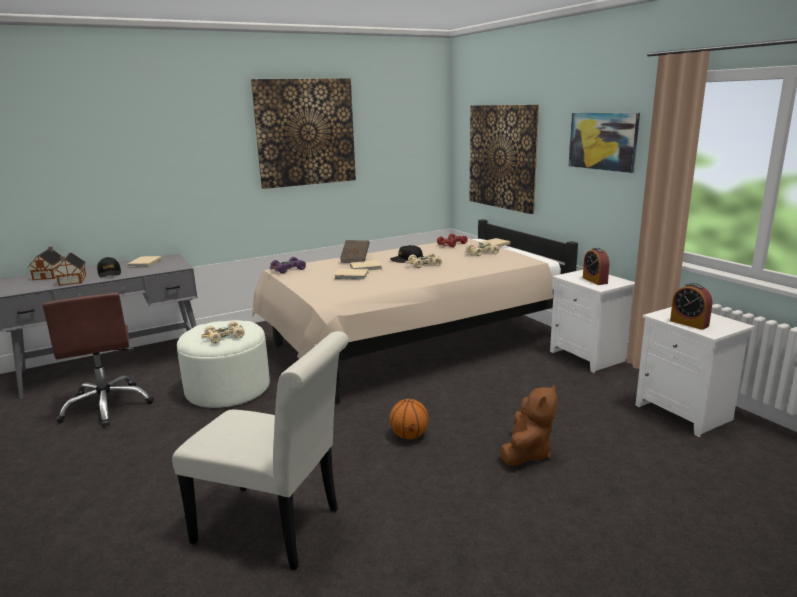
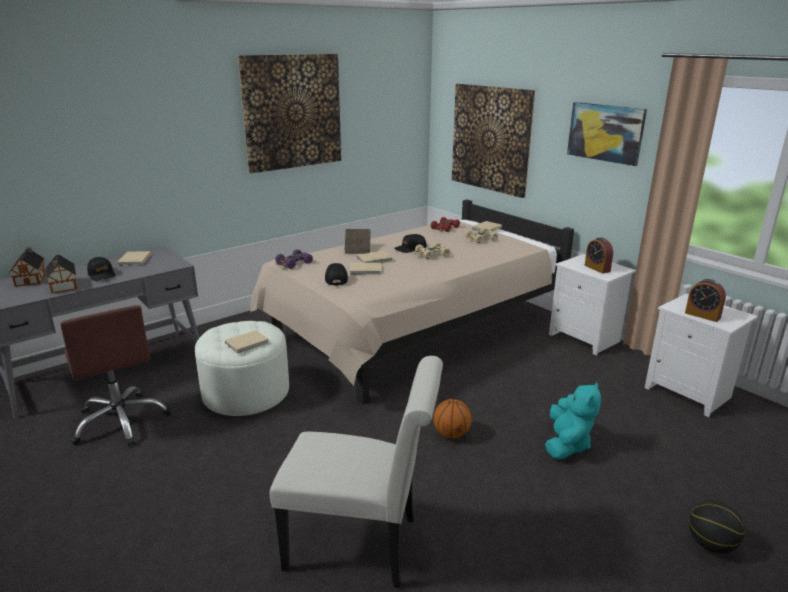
camera: 10 degrees left, 5 degrees up
(224, 337) = (248, 343): beige toy car -> beige book
(319, 282) = (336, 279): none -> black cap
(527, 453) = (567, 444): brown plush toy -> turquoise plush toy
(651, 562) = (711, 545): none -> basketball

